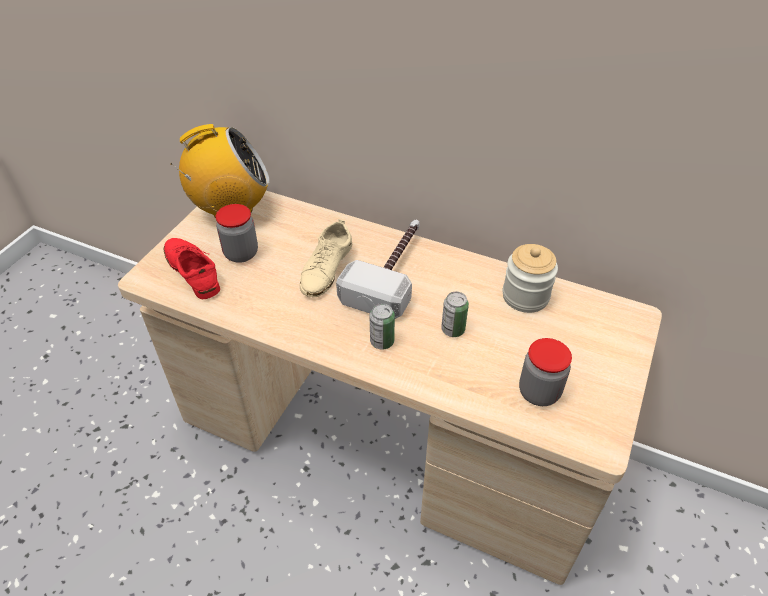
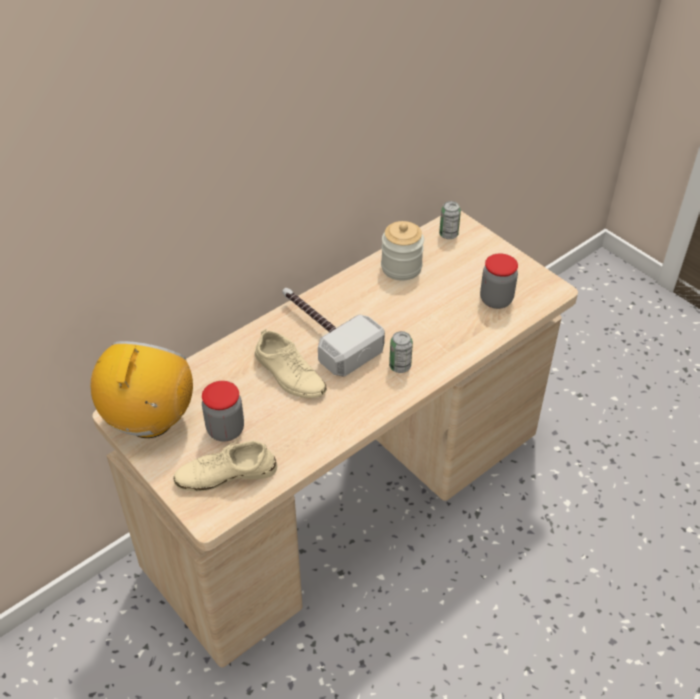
camera: 65 degrees left, 0 degrees up
(193, 271) = (226, 474): red shoe -> beige shoe
(453, 329) = (411, 321): can -> can (448, 234)

